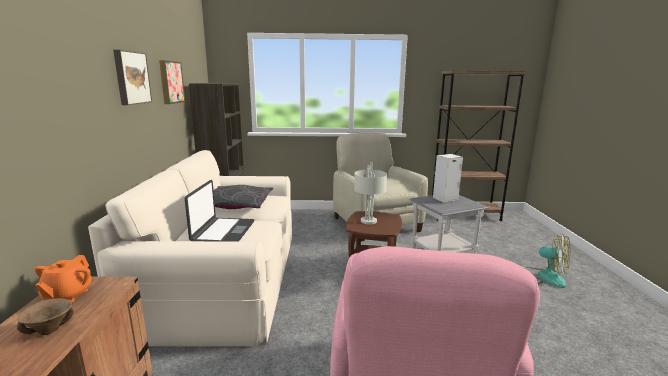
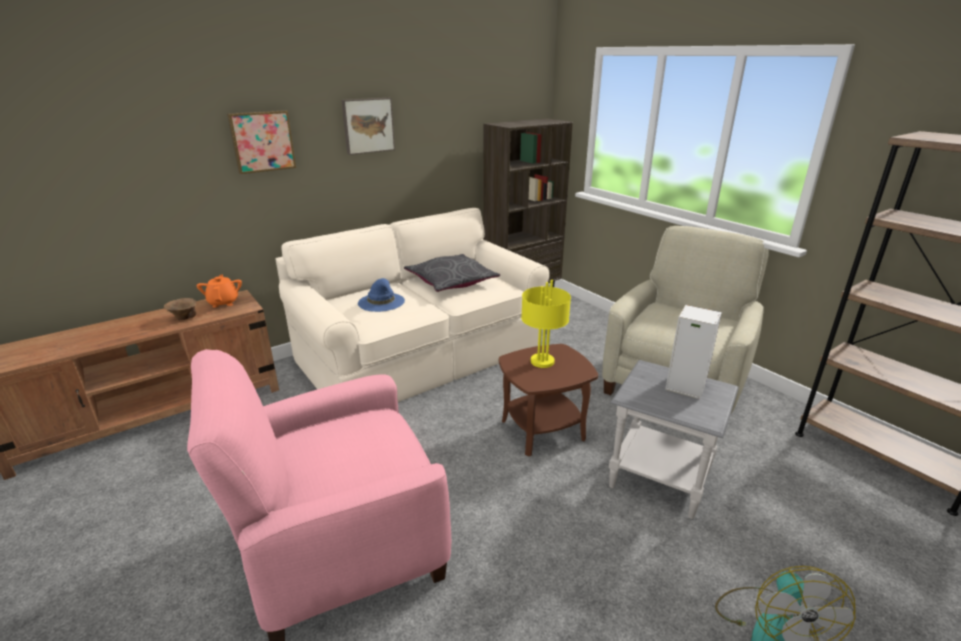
camera: 55 degrees right, 10 degrees up
(67, 295) = (223, 302): orange teapot -> orange teapot turned 105 degrees clockwise
(170, 82) = (447, 124): picture -> picture (262, 141)
(223, 232) = (382, 302): laptop -> blue hat
(369, 221) = (542, 362): grey table lamp -> yellow table lamp

